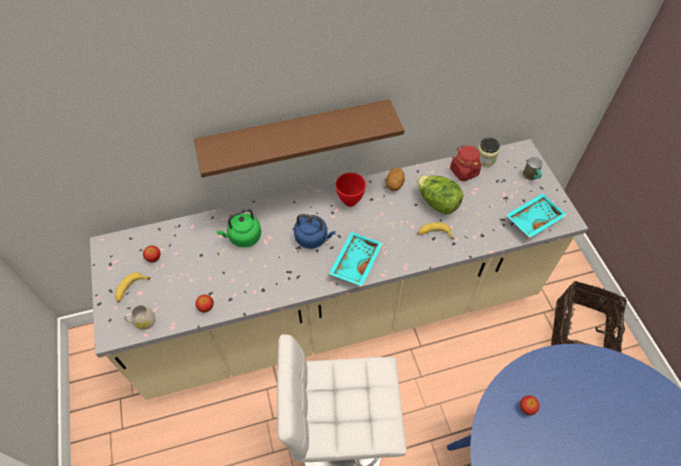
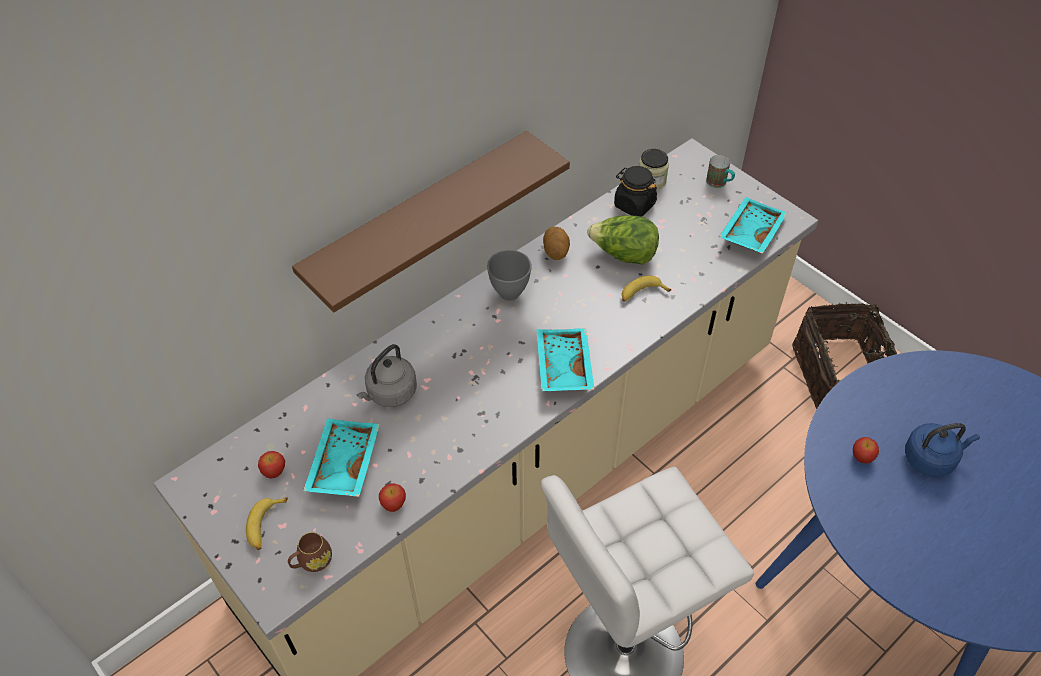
camera: 25 degrees left, 5 degrees down
(142, 322) = (312, 561): white mug -> brown mug
(192, 269) = (342, 463): none -> turquoise tray
(243, 237) = (390, 393): green kettle -> grey kettle
(313, 238) = (488, 358): blue kettle -> blue kettle (931, 458)
(349, 201) = (508, 294): red bowl -> grey bowl
(464, 171) = (634, 205): red jar -> black jar

